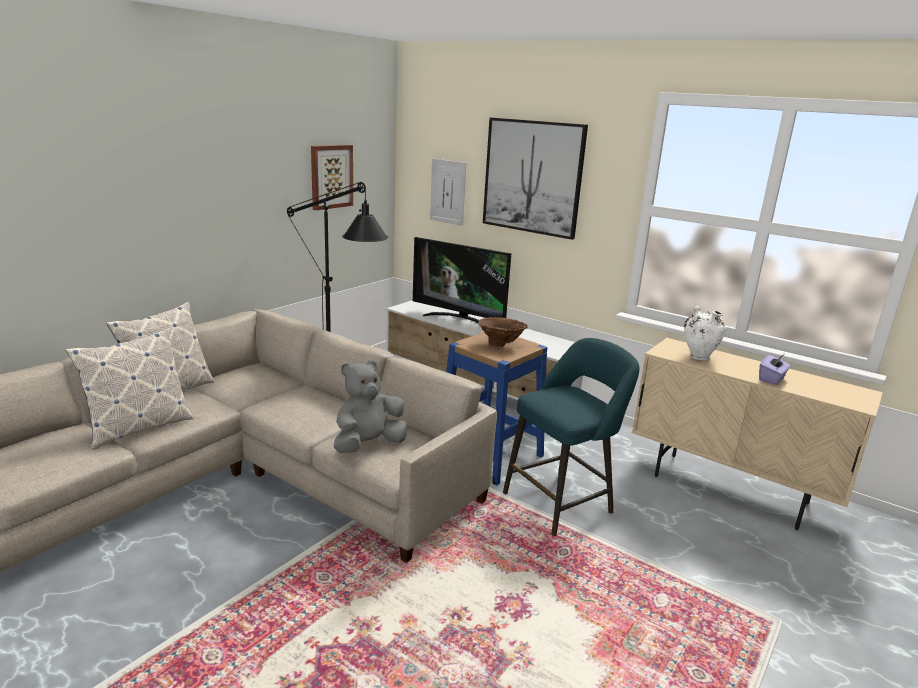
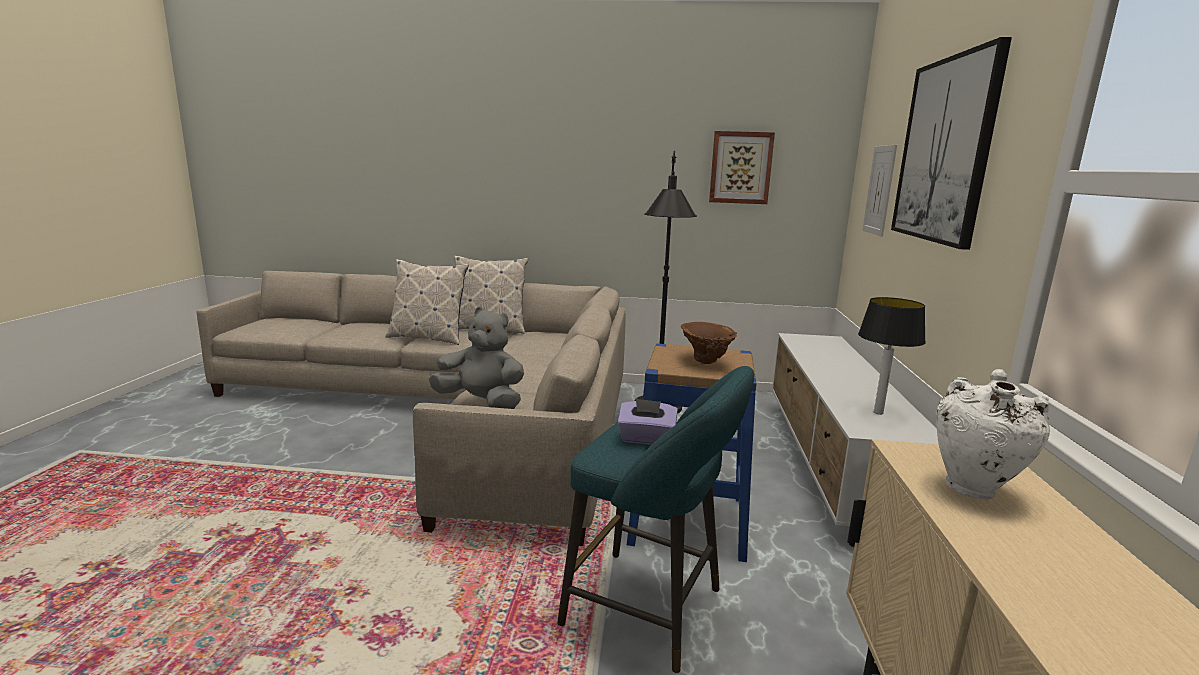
camera: 60 degrees right, 5 degrees down
(459, 319) = (832, 363): television -> none
(539, 341) = (878, 412): none -> table lamp
(772, 379) = (1059, 602): purple tissue box -> purple tissue box (646, 439)

